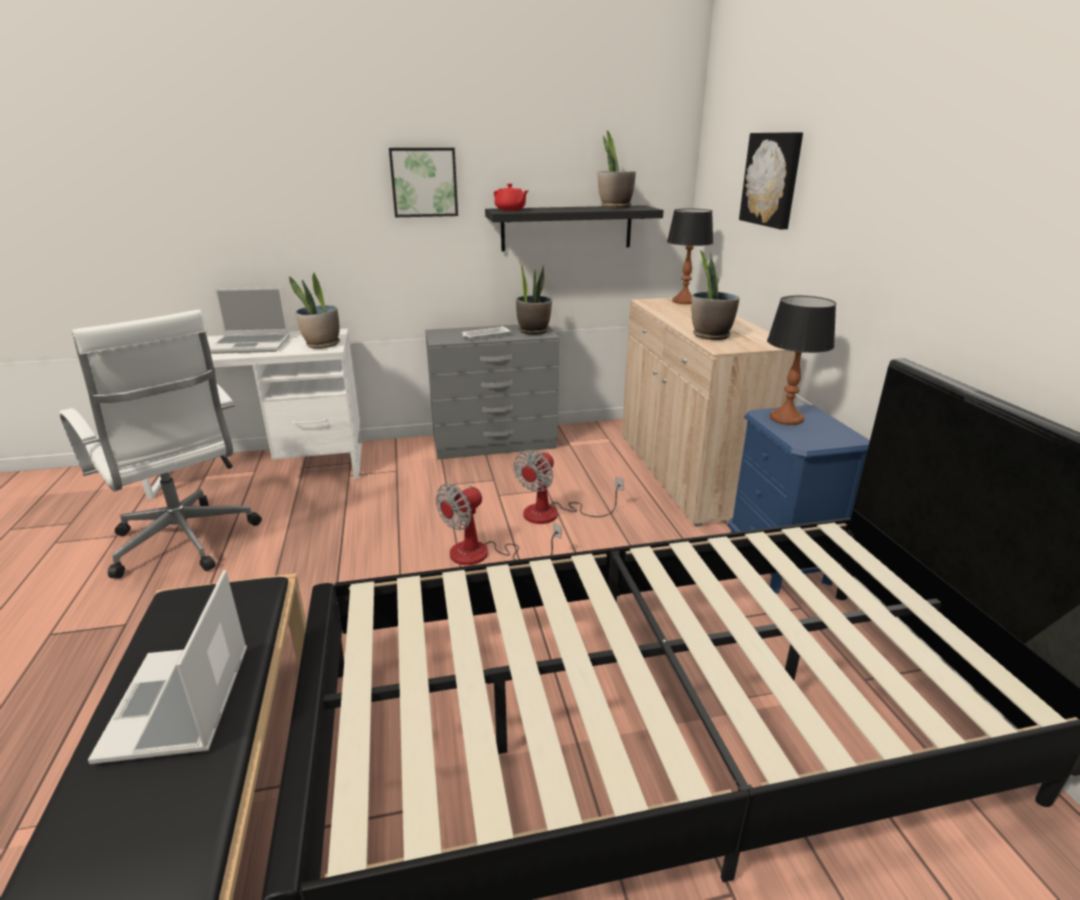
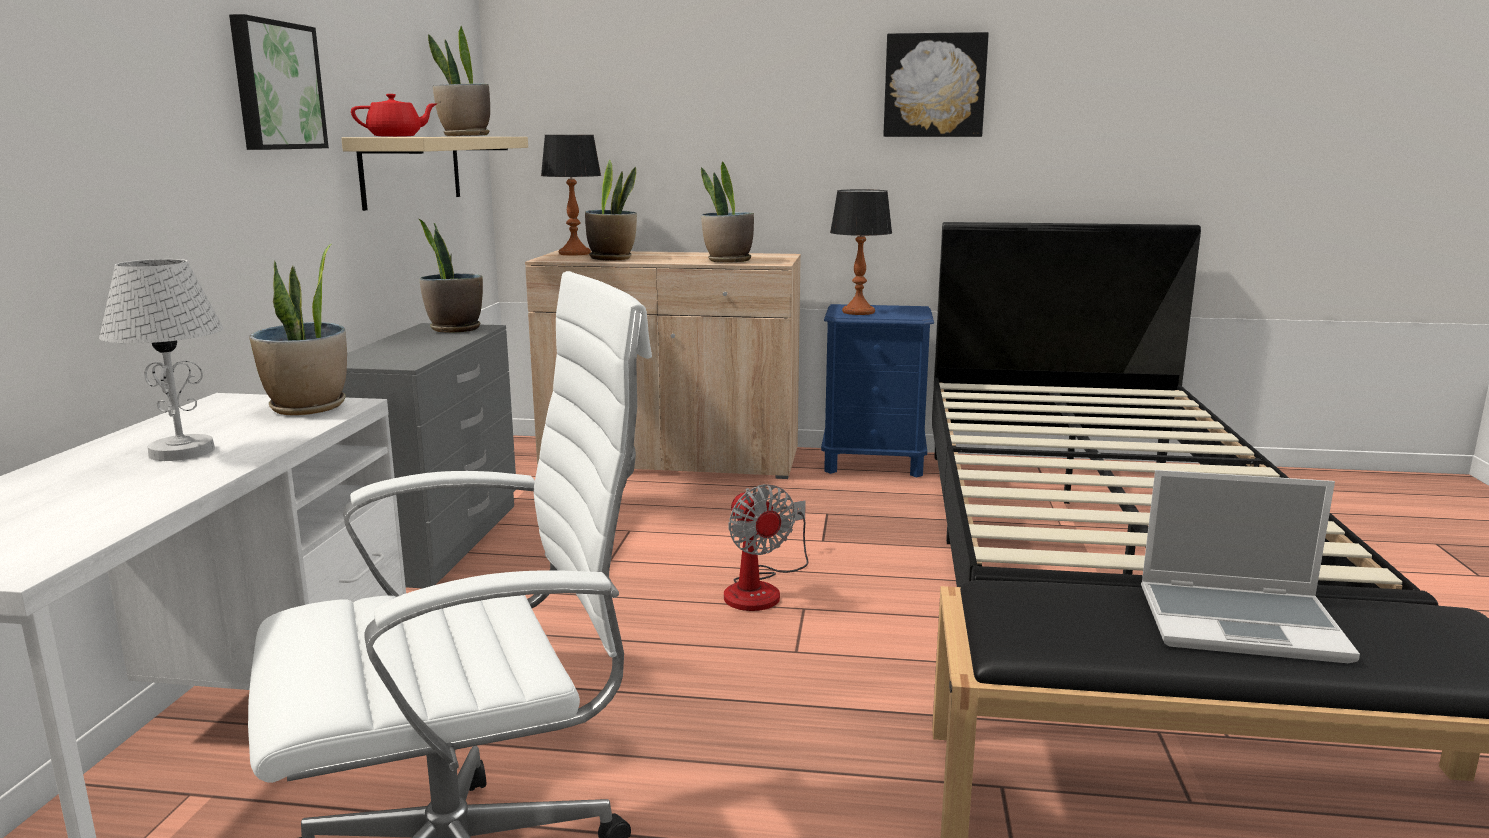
camera: 70 degrees left, 10 degrees down
(252, 345) = (182, 451): laptop -> white table lamp
(485, 336) = (431, 346): white tray -> none
(554, 514) = (696, 536): fan -> none
(567, 228) = (412, 170): black shelf -> beige shelf
(674, 311) = (612, 258): none -> potted plant
(772, 179) = (680, 92): picture -> picture (934, 85)

